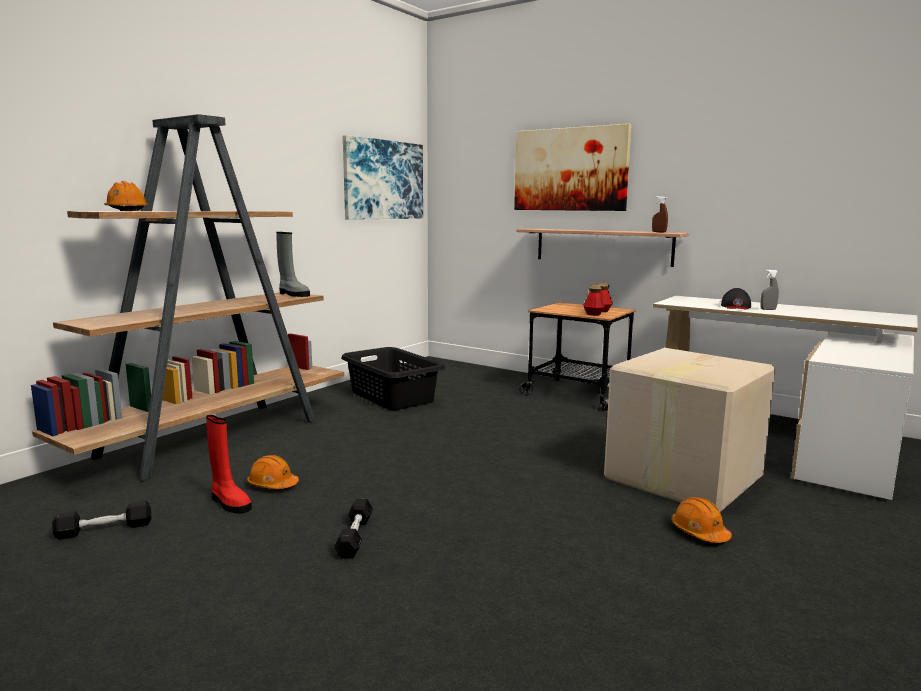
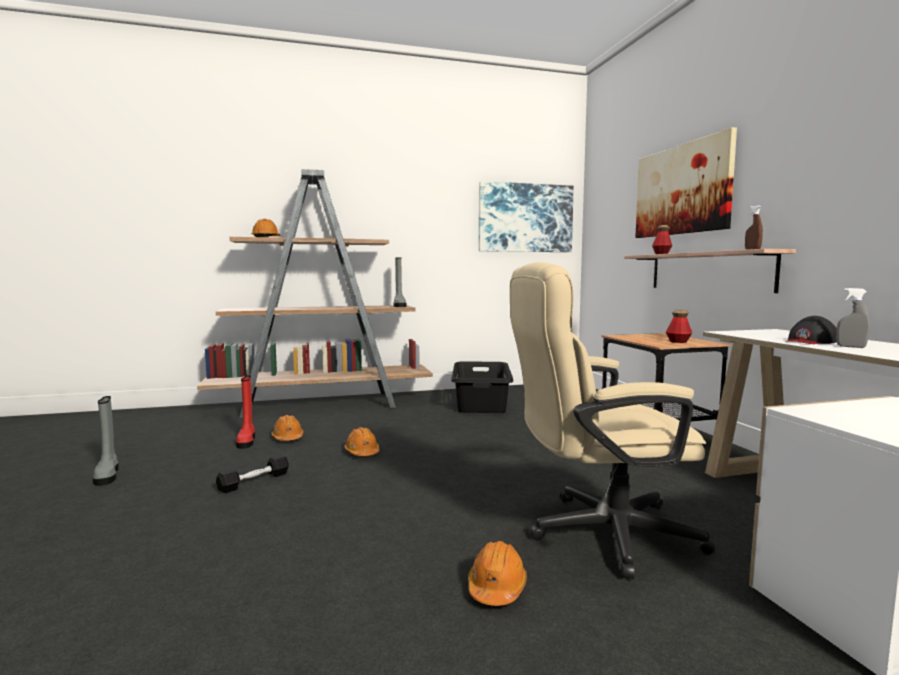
camera: 40 degrees right, 5 degrees down
(104, 529) = (174, 437): black dumbbell -> none
(141, 601) = (107, 475): none -> grey boot
(392, 475) = (362, 452): none -> orange hard hat
(593, 314) = (656, 343): bottle -> bottle (661, 254)
(680, 478) = (598, 533): cardboard box -> beige office chair

